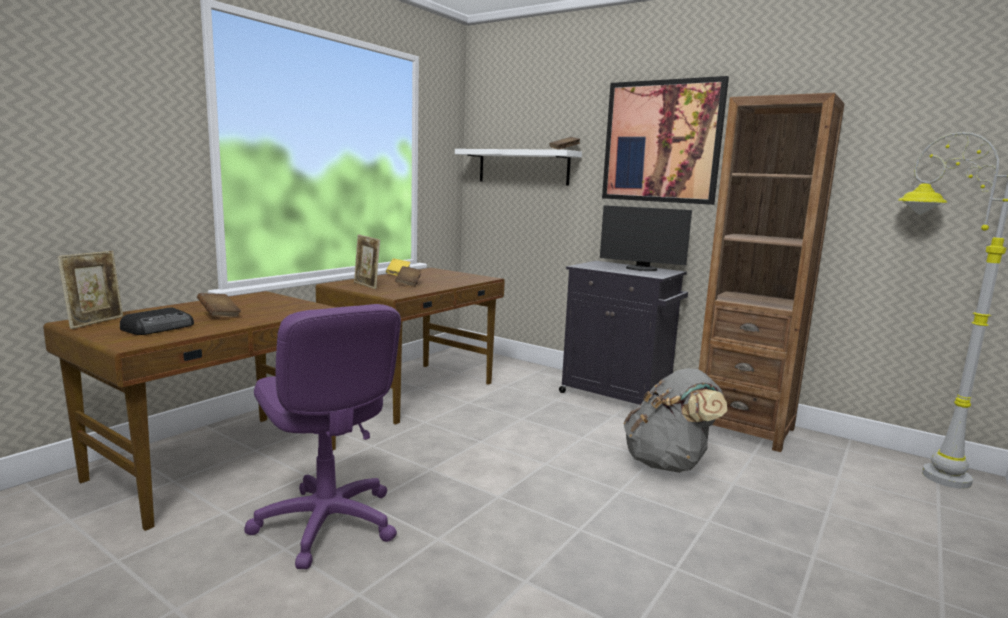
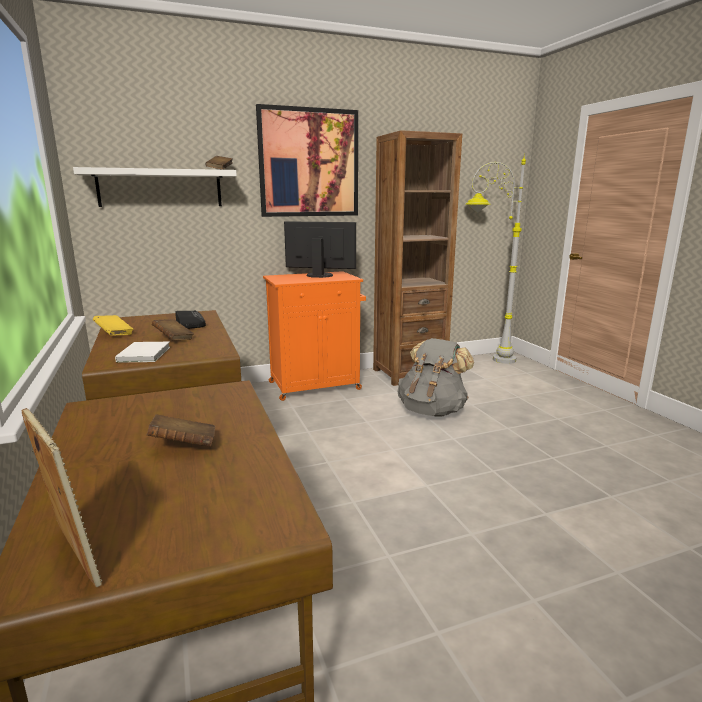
camera: 55 degrees left, 5 degrees up
(160, 327) = (203, 495): radio -> radio (189, 323)
(326, 523) = (407, 591): purple office chair -> none
(366, 285) = (145, 354): picture frame -> white book
(617, 396) = (316, 385): black cabinet -> orange cabinet
(641, 269) = (320, 275): monitor -> monitor turned 135 degrees counterclockwise

